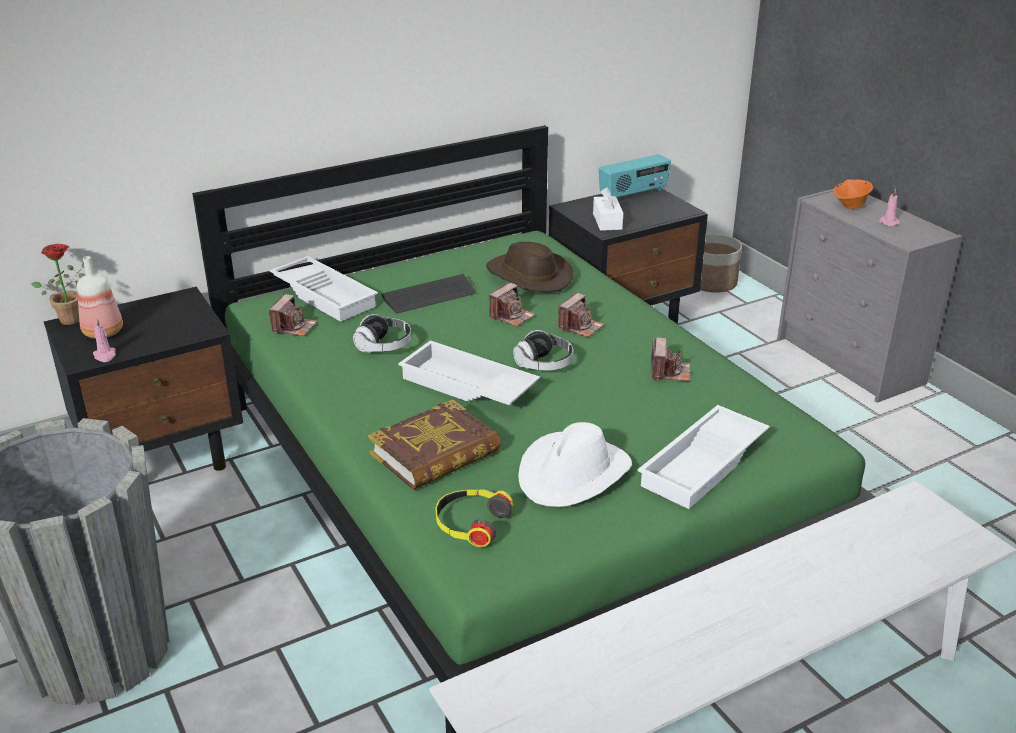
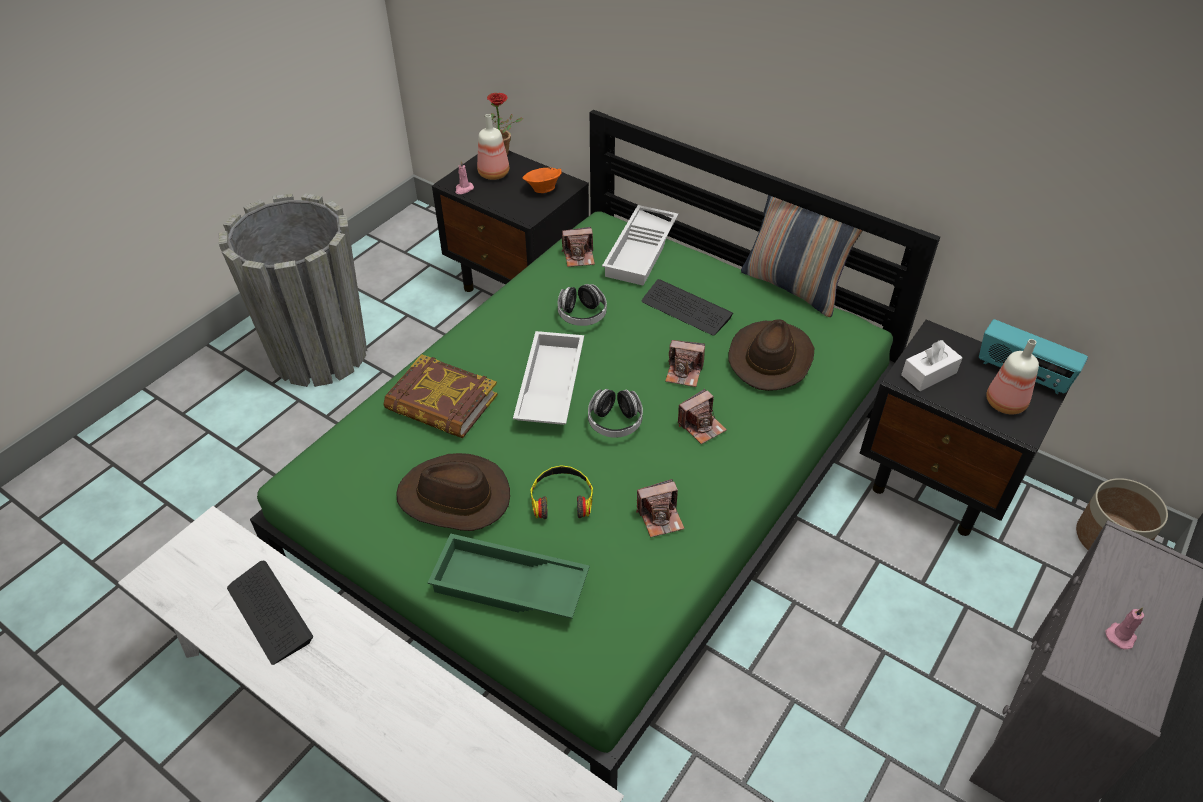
camera: 65 degrees right, 15 degrees up
(450, 246) = (793, 287): none -> pillow
(471, 523) = (359, 456): headphones -> headphones (562, 498)
(574, 474) = (454, 498): white hat -> brown hat
(580, 327) = (701, 426): camera -> camera turned 45 degrees counterclockwise
(629, 659) = (269, 613): none -> keyboard
(657, 207) = (1006, 404): none -> bottle
(704, 465) = (508, 587): white tray -> green tray
(850, 206) = (1136, 582): orange bowl -> orange bowl (542, 189)

